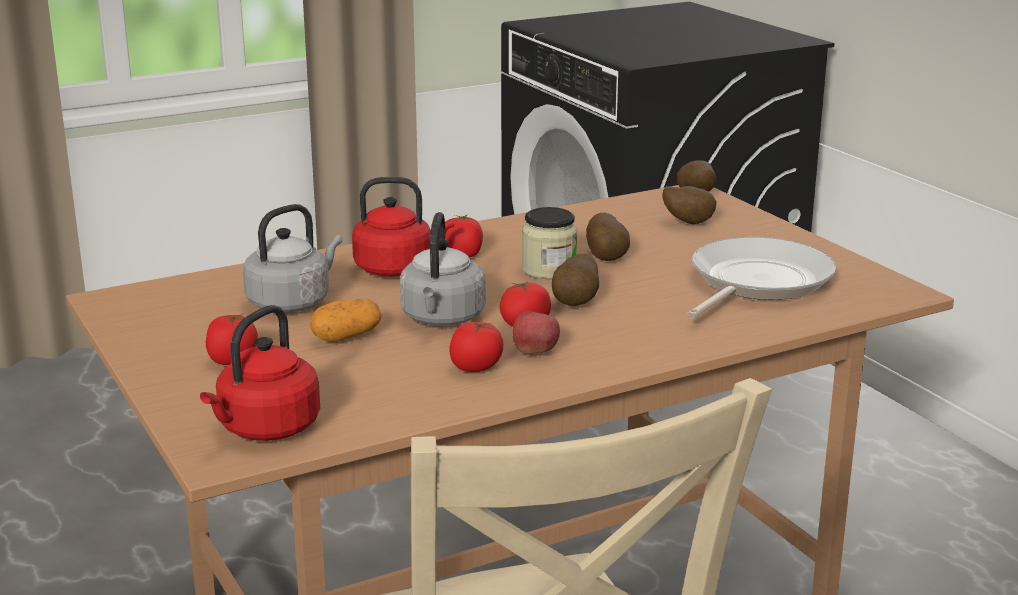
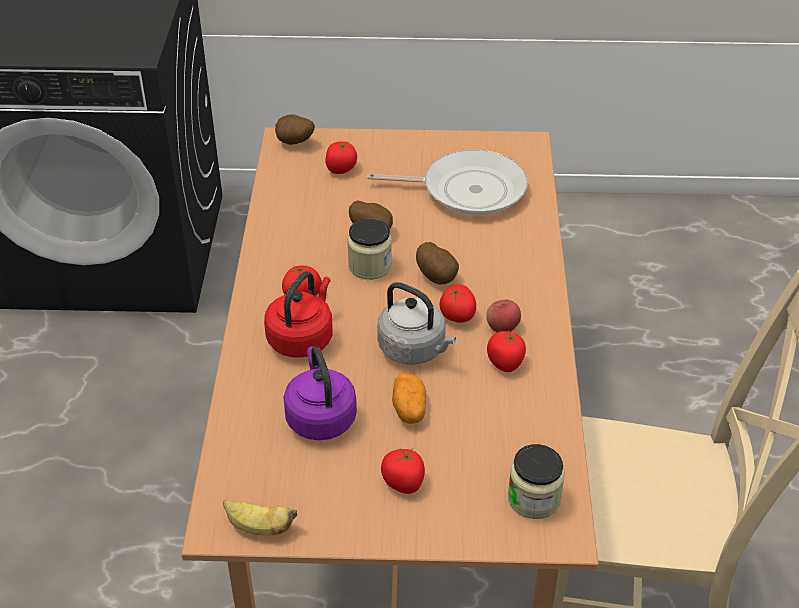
camera: 60 degrees left, 20 degrees up
(119, 314) = (259, 528): none -> banana
(265, 429) = (534, 498): red kettle -> jar
(292, 302) = (320, 417): grey kettle -> purple kettle
(688, 222) = (341, 169): potato -> tomato
(756, 282) = (467, 189): frying pan -> frying pan turned 120 degrees clockwise

